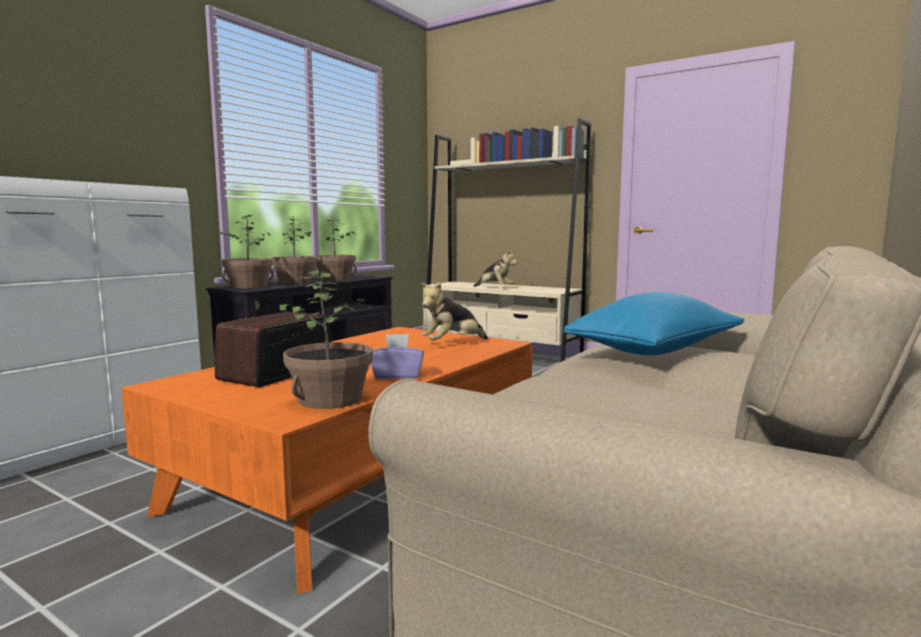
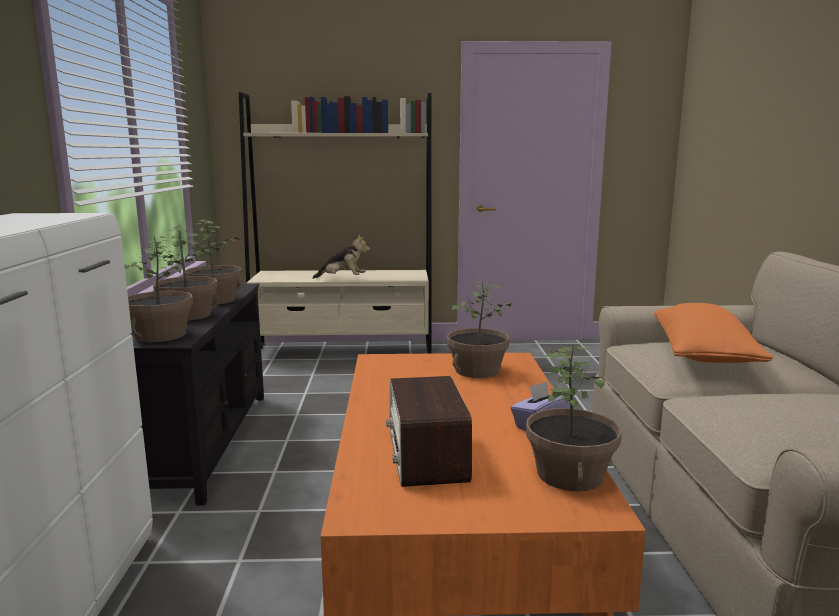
camera: 35 degrees left, 5 degrees up
(453, 344) = (477, 370): plush toy -> potted plant
(656, 352) = (703, 355): blue pillow -> orange pillow

